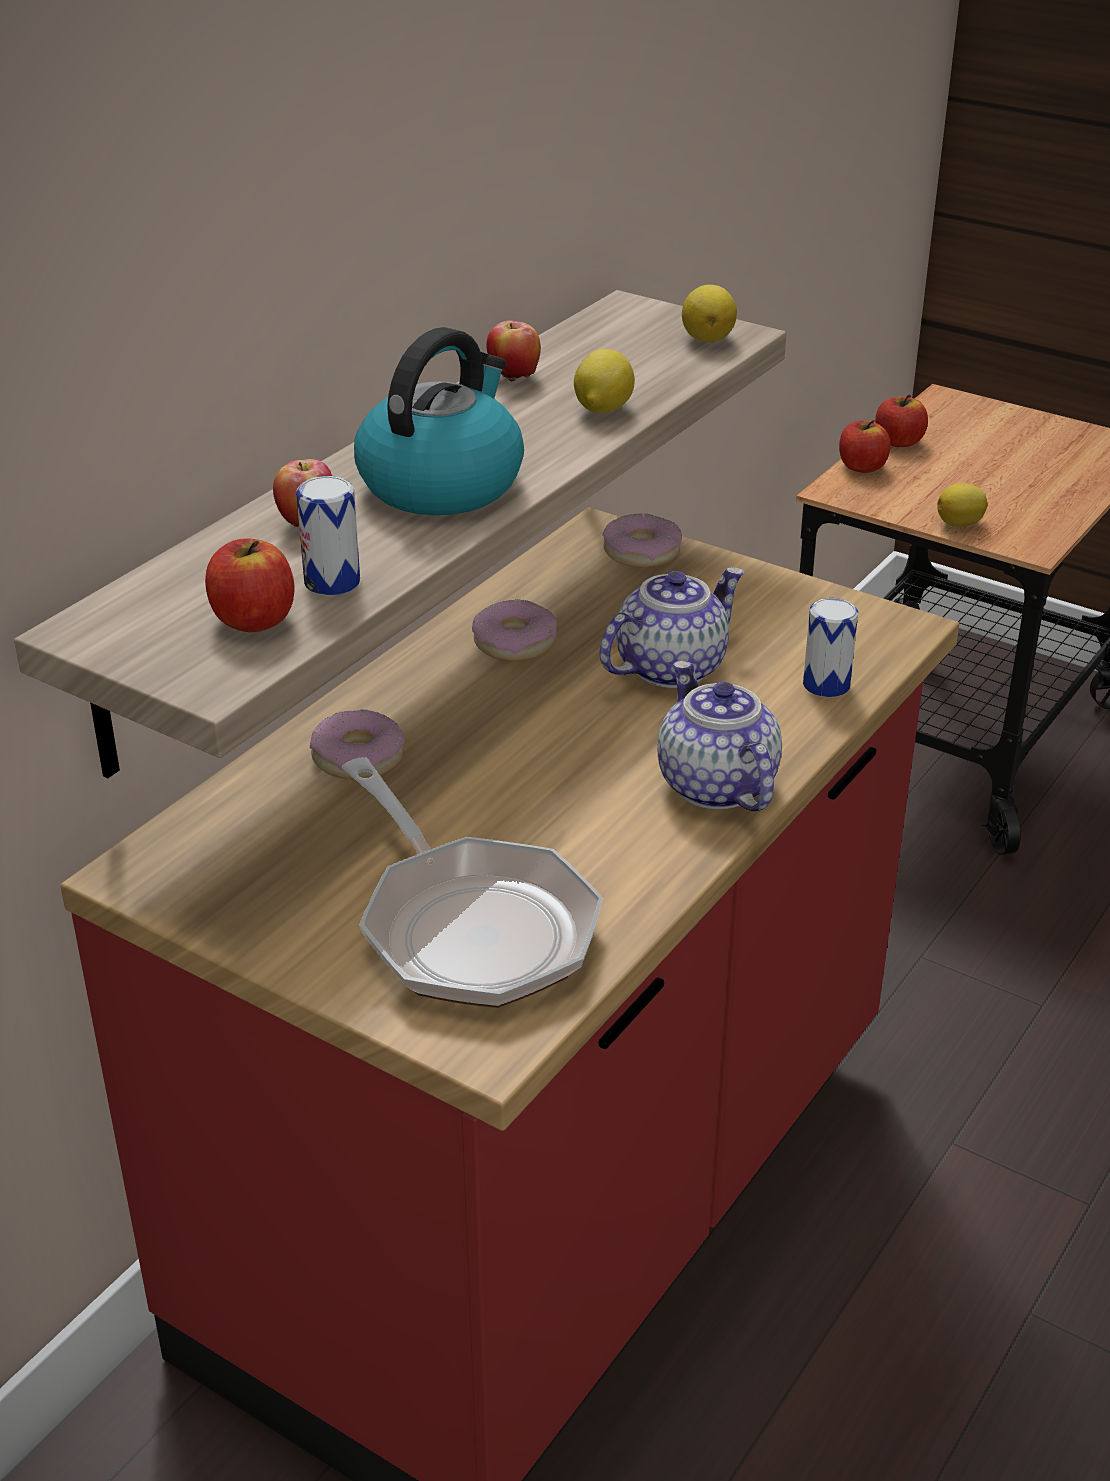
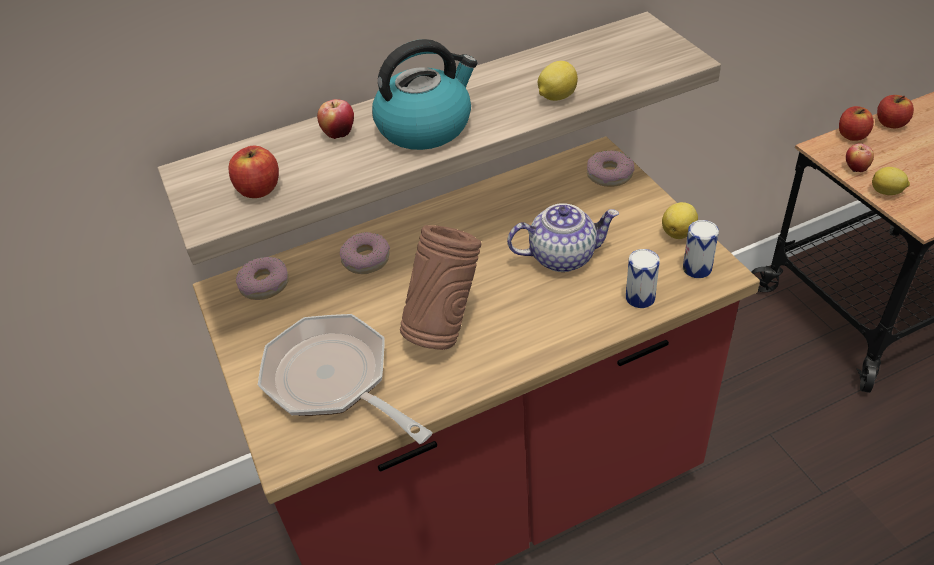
camera: 35 degrees right, 10 degrees up
(332, 582) = (315, 176): can -> can (697, 268)
(470, 925) = (335, 380): frying pan -> frying pan turned 135 degrees clockwise
(513, 377) = (530, 62): apple -> apple (855, 169)
(515, 643) = (495, 214): donut -> donut (264, 284)
(578, 804) = (444, 327): none -> brown vase
(708, 338) = (666, 59): lemon -> lemon (679, 232)
(714, 785) = (522, 342): teapot -> none

